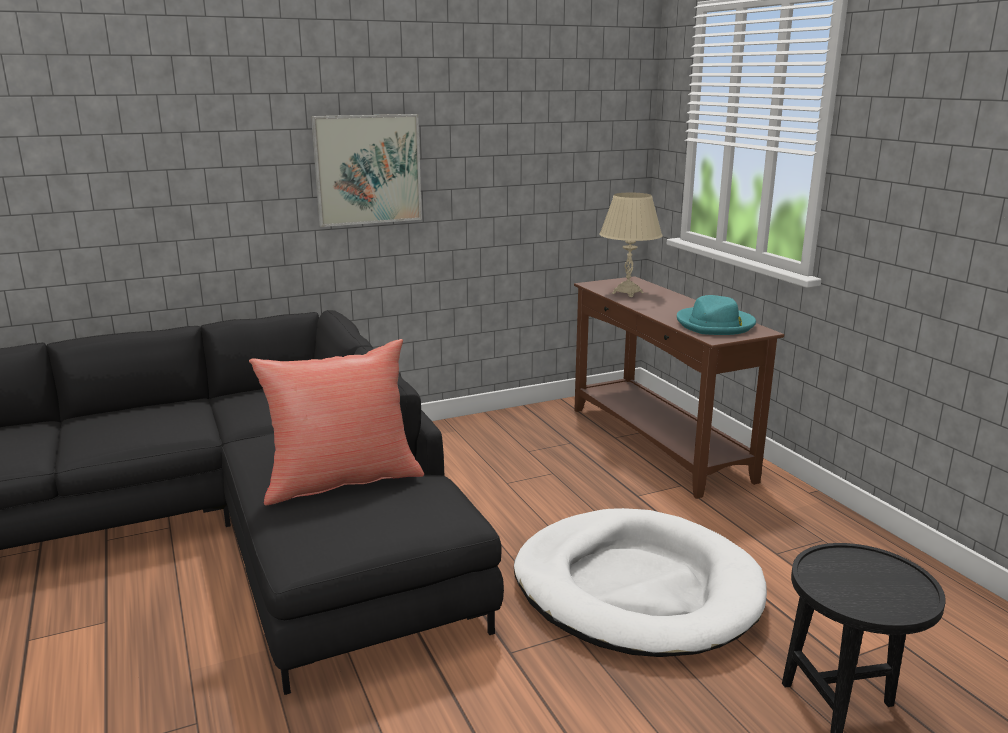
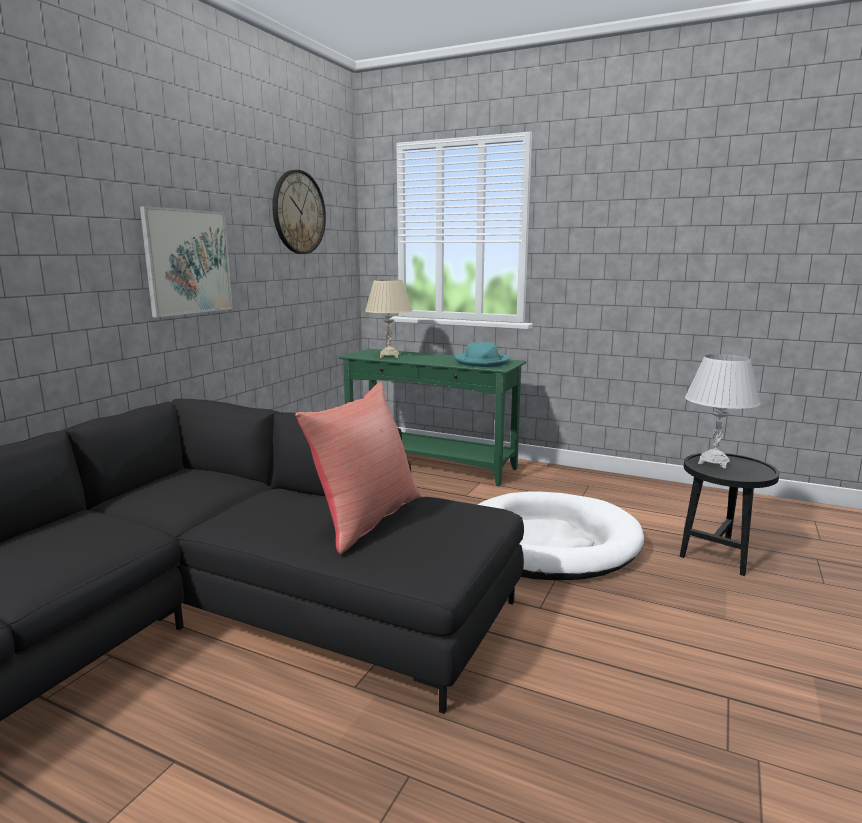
camera: 40 degrees left, 5 degrees down
(540, 104) = (298, 212): none -> wall clock
(659, 443) = (431, 464): brown console table -> green console table
(850, 566) = (713, 462): none -> white table lamp

